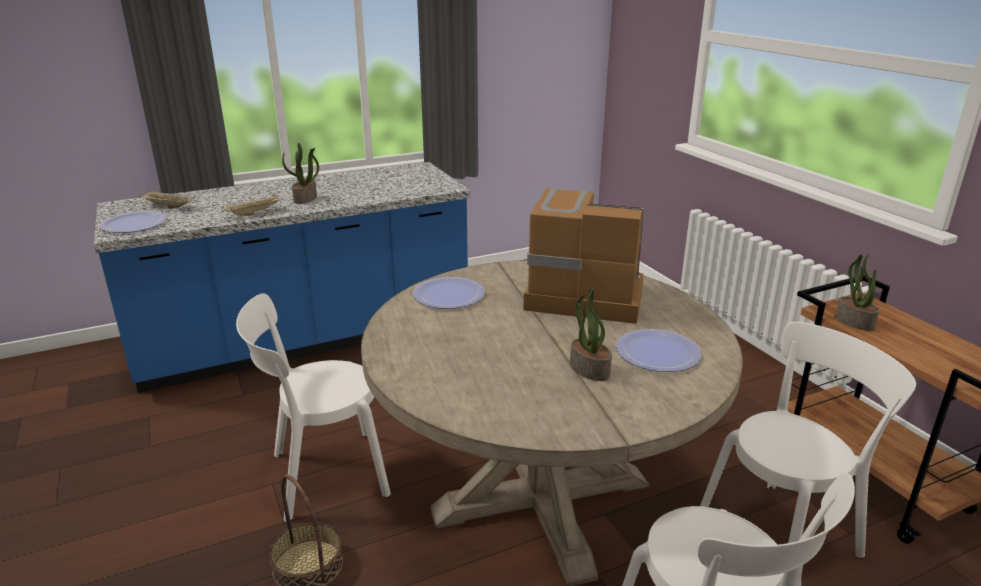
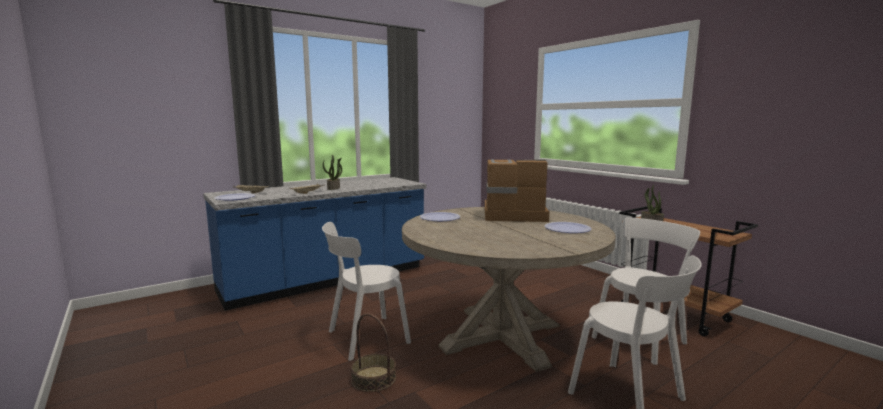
camera: 10 degrees left, 15 degrees down
(588, 369) = (536, 235): potted plant -> none

